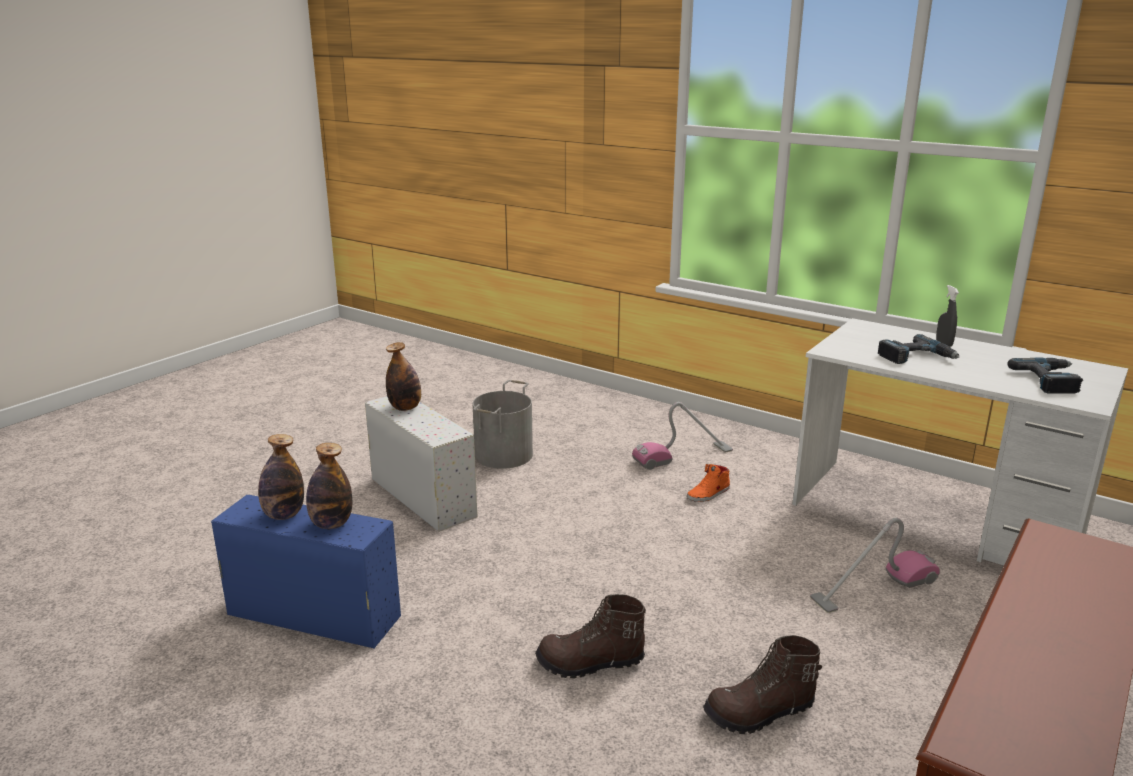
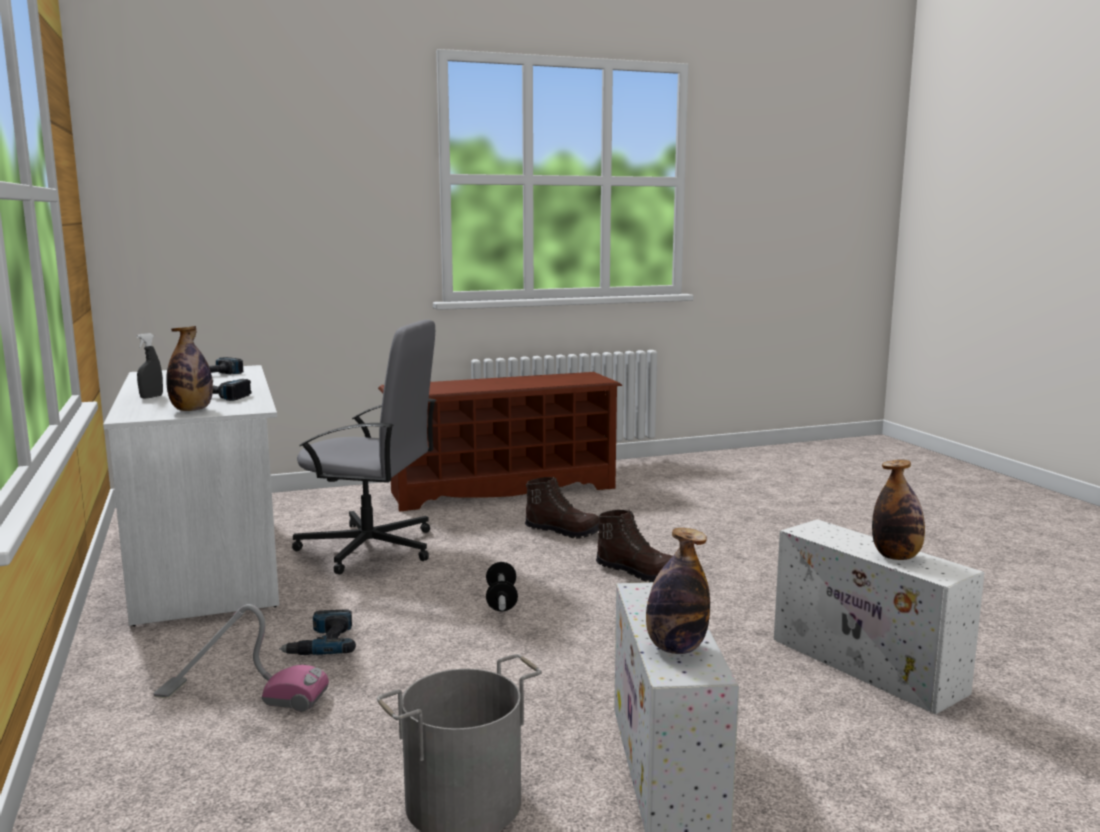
camera: 145 degrees left, 10 degrees down
(311, 614) = (869, 666): blue storage box -> white storage box
(331, 524) = (843, 539): bottle -> bottle (192, 410)
(659, 572) = (501, 600): none -> dumbbell
(708, 494) = (322, 642): orange shoe -> power drill
(874, 589) = (370, 548): vacuum cleaner -> grey office chair

